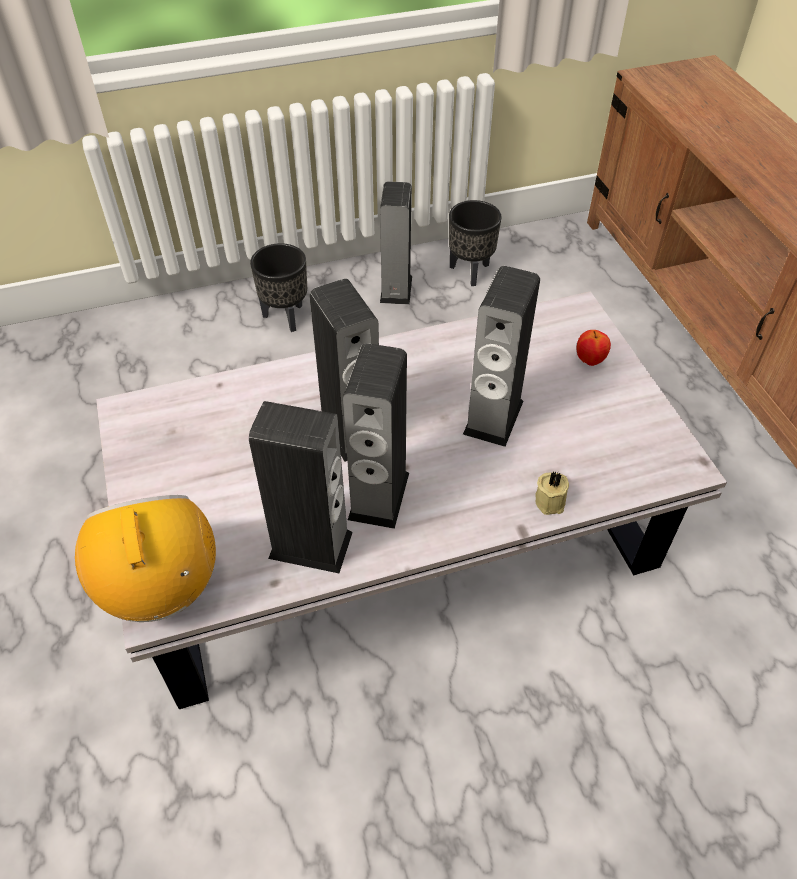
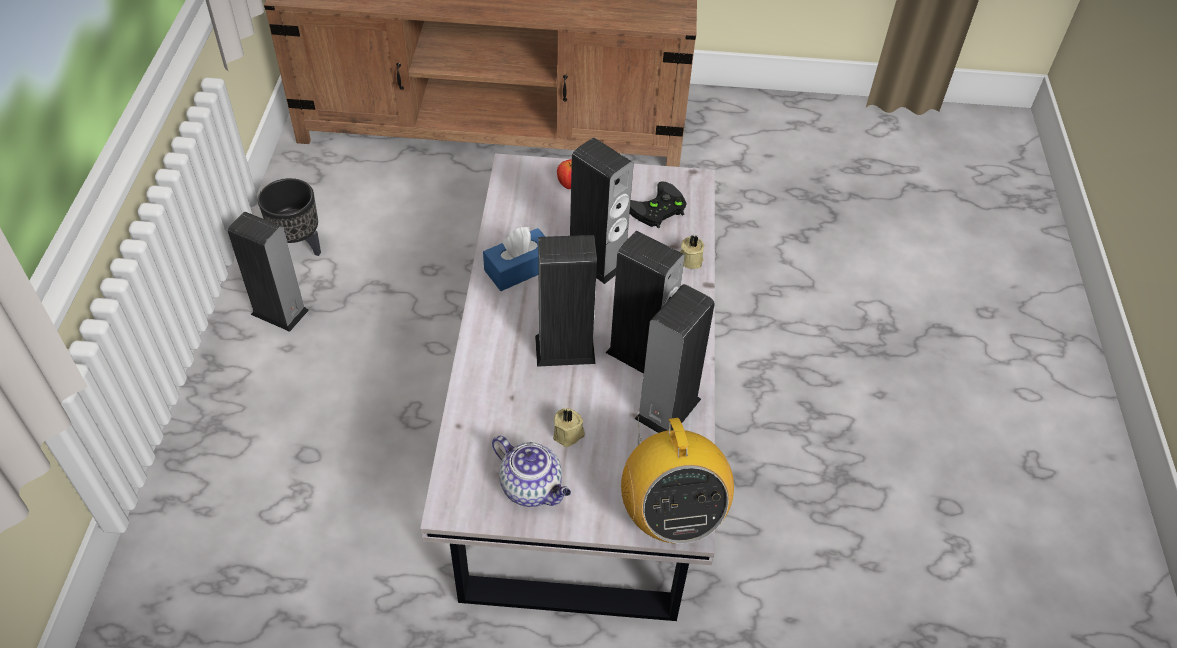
camera: 70 degrees left, 0 degrees up
(163, 591) = (671, 516): radio -> radio turned 105 degrees counterclockwise
(164, 462) = (532, 487): none -> teapot
(240, 469) = (569, 434): none -> beige candle
(285, 317) = (252, 416): black planter -> none
(441, 361) = (519, 268): none -> blue tissue box
(609, 445) = (656, 210): none -> black game controller

